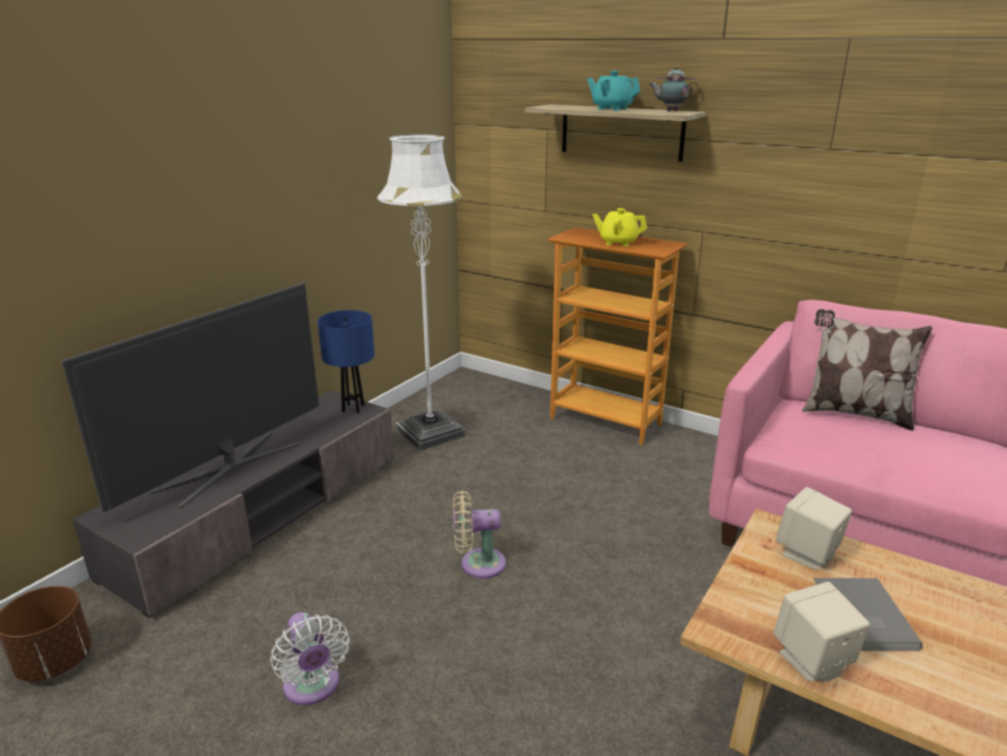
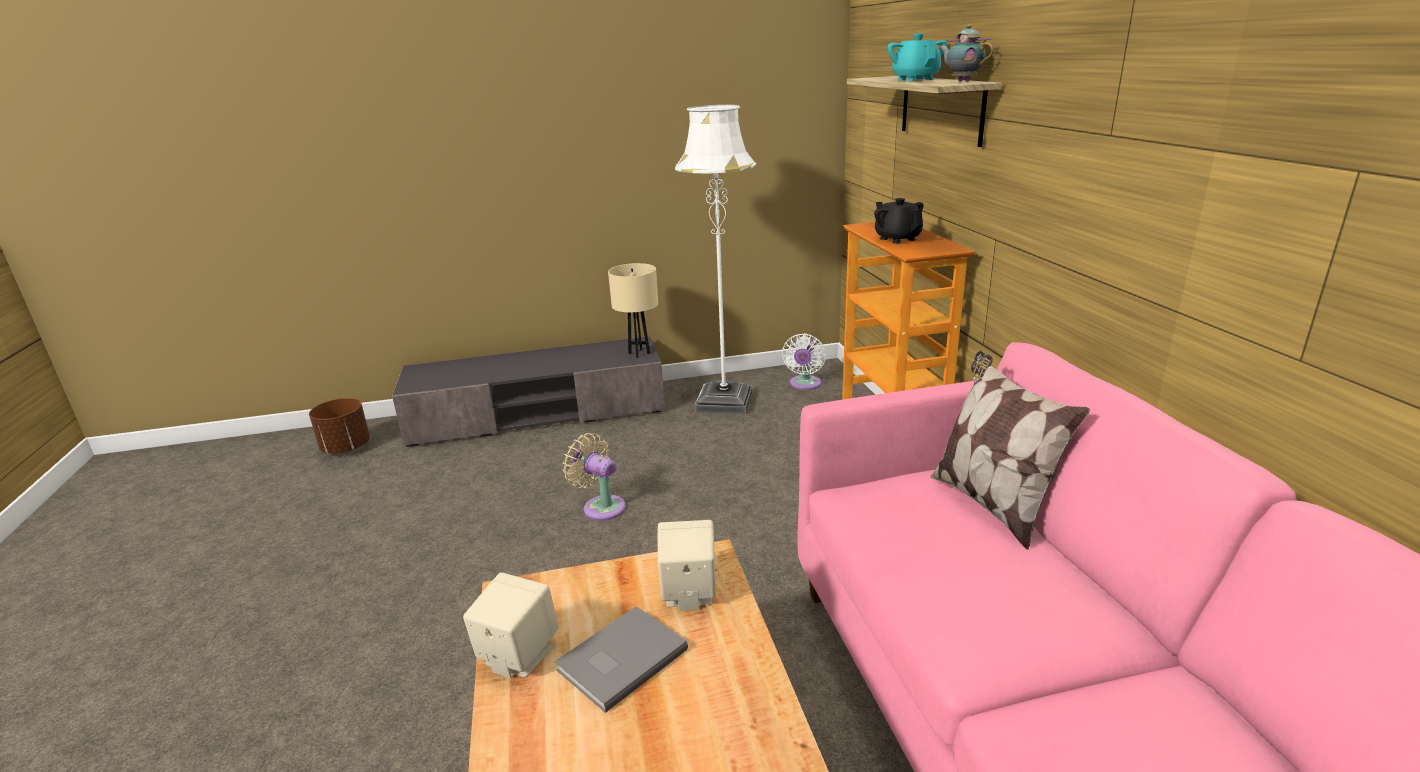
camera: 45 degrees right, 0 degrees up
(228, 466) = (510, 365): television -> none
(313, 687) = (407, 525): white fan -> white fan (804, 385)
(353, 408) = (639, 353): blue table lamp -> beige table lamp
(618, 243) = (897, 239): yellow teapot -> black teapot

